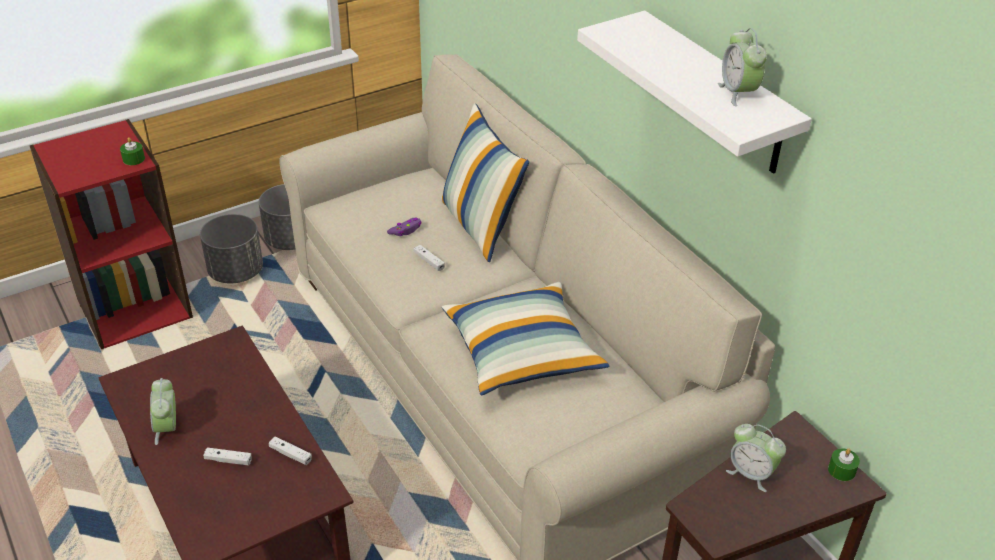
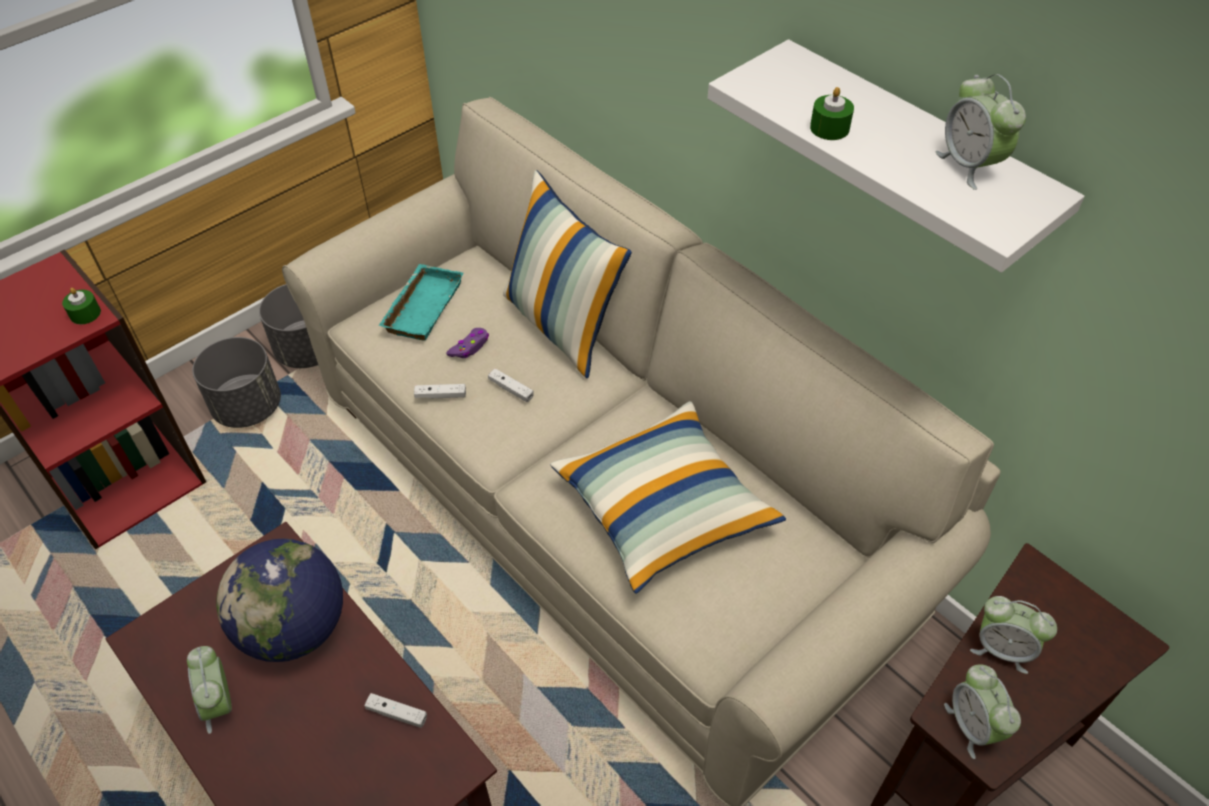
camera: 10 degrees left, 10 degrees up
(228, 460) = (315, 739): white game controller -> white game controller (440, 395)
(232, 391) = (295, 628): none -> globe
(377, 199) = (421, 306): none -> turquoise tray
(711, 517) = (973, 726): none -> alarm clock
(841, 470) = (1107, 622): green candle -> green candle (829, 128)

